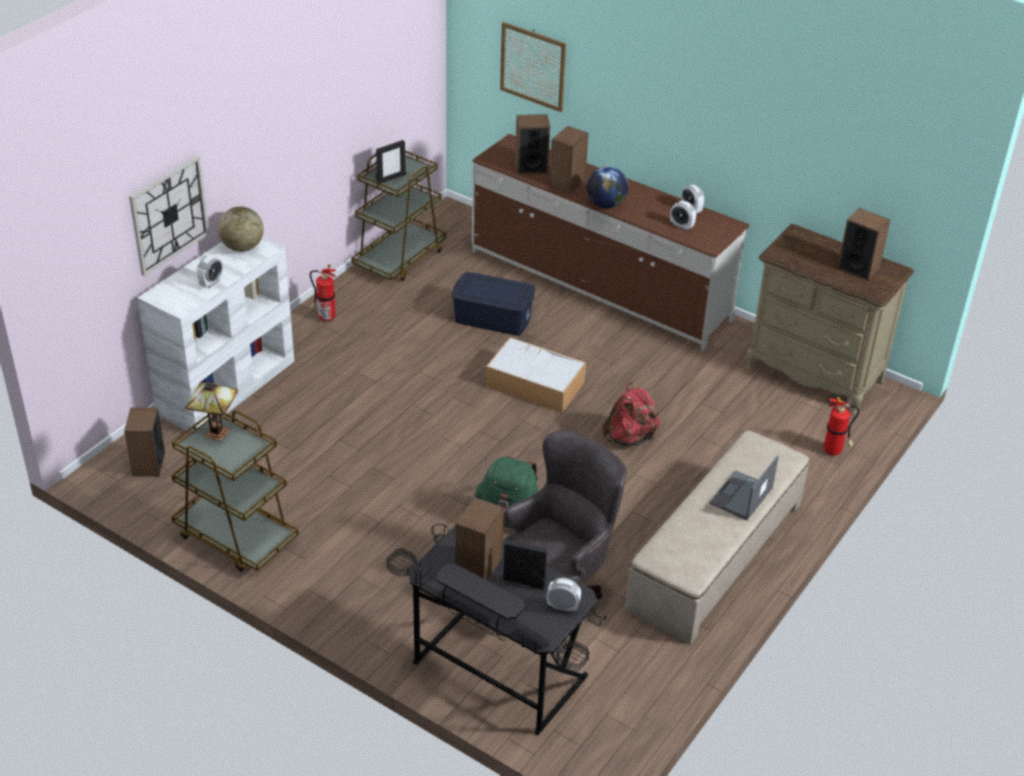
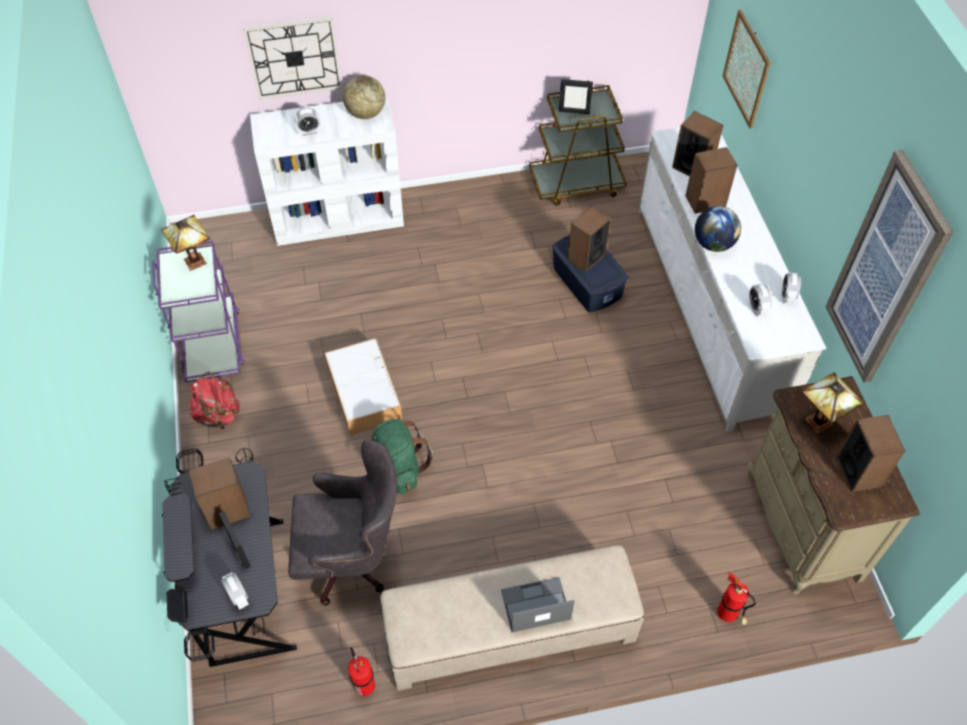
camera: 45 degrees right, 15 degrees up
(148, 464) = (226, 247): speaker -> speaker (586, 257)
(236, 537) = (212, 344): brown cart -> purple cart
(325, 317) = (465, 202): fire extinguisher -> fire extinguisher (363, 684)
(533, 384) = (549, 364): storage box -> storage box (363, 392)
(599, 284) = (709, 307): brown cabinet -> white cabinet
(629, 437) = (568, 468): red backpack -> red backpack (218, 415)
(785, 122) = (885, 273): none -> picture
(807, 256) = (821, 423): none -> table lamp

